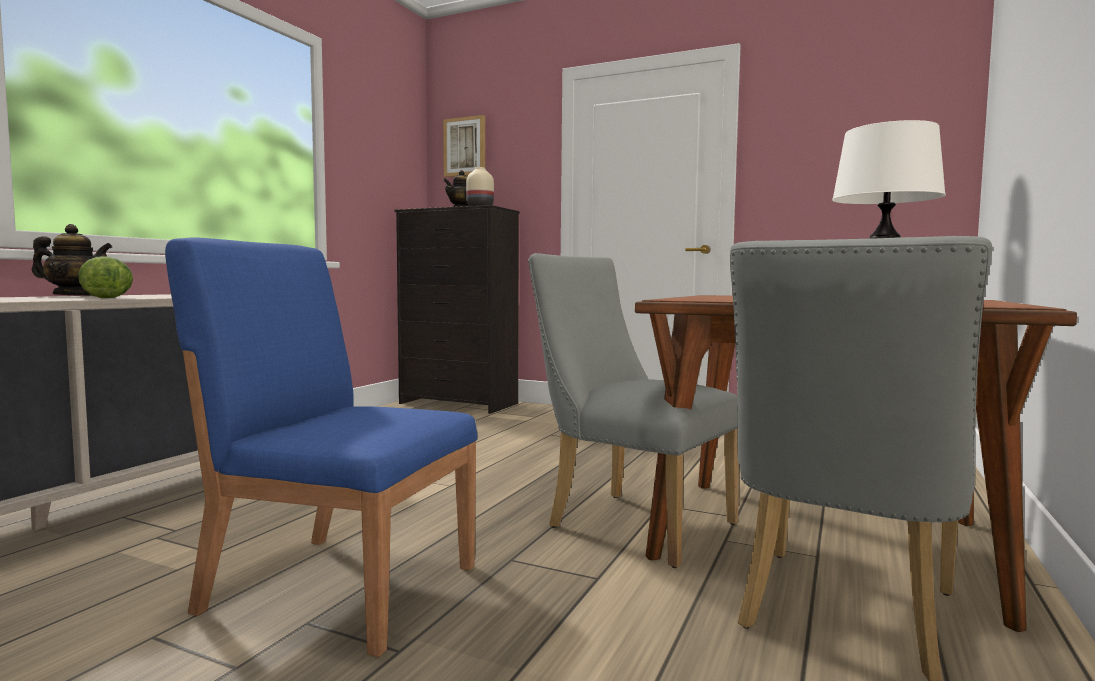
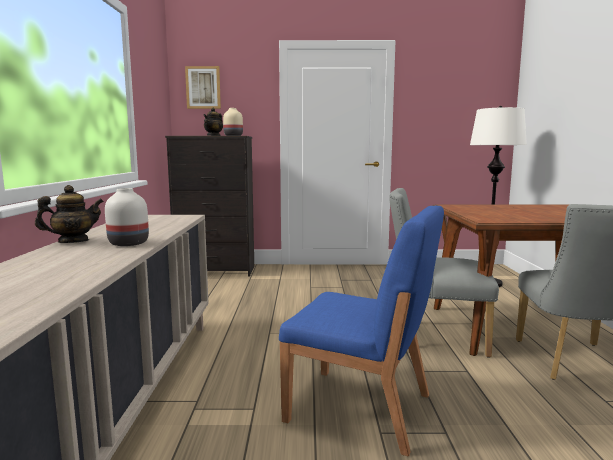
camera: 25 degrees left, 5 degrees up
(108, 297) = (128, 243): lettuce -> white vase
(340, 586) = (361, 408): blue chair -> blue chair turned 150 degrees counterclockwise

